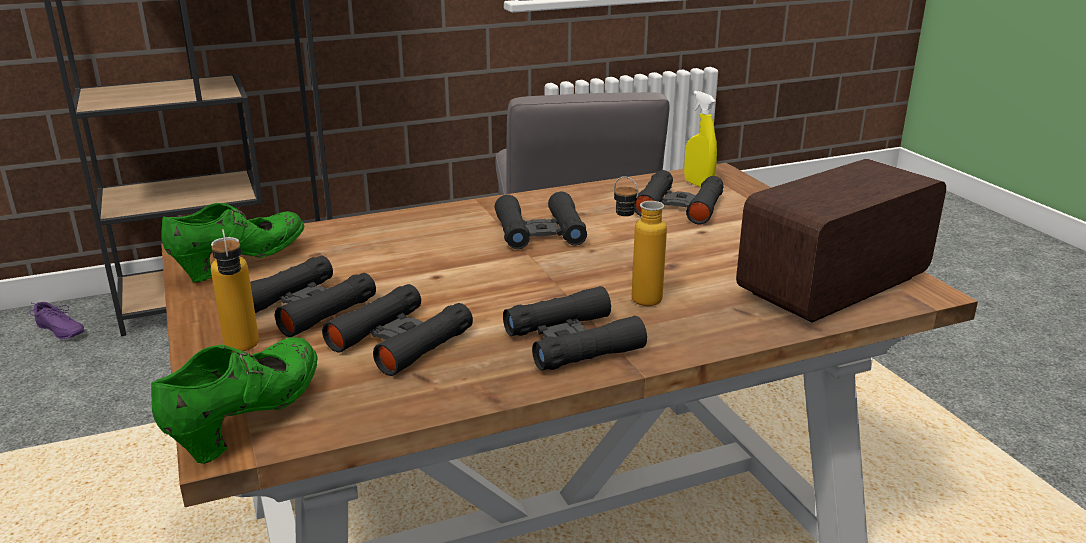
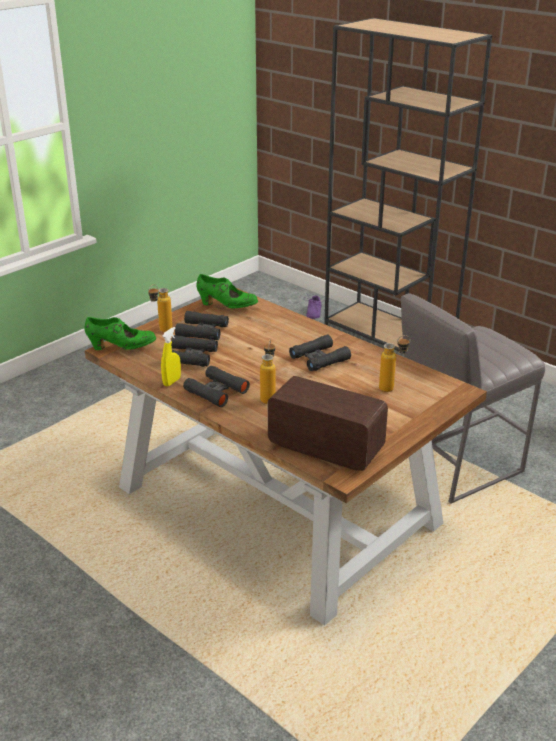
camera: 65 degrees right, 5 degrees up
(679, 206) = (392, 388): black binoculars -> bottle
(698, 184) = (434, 388): yellow spray bottle -> yellow spray bottle (172, 382)

